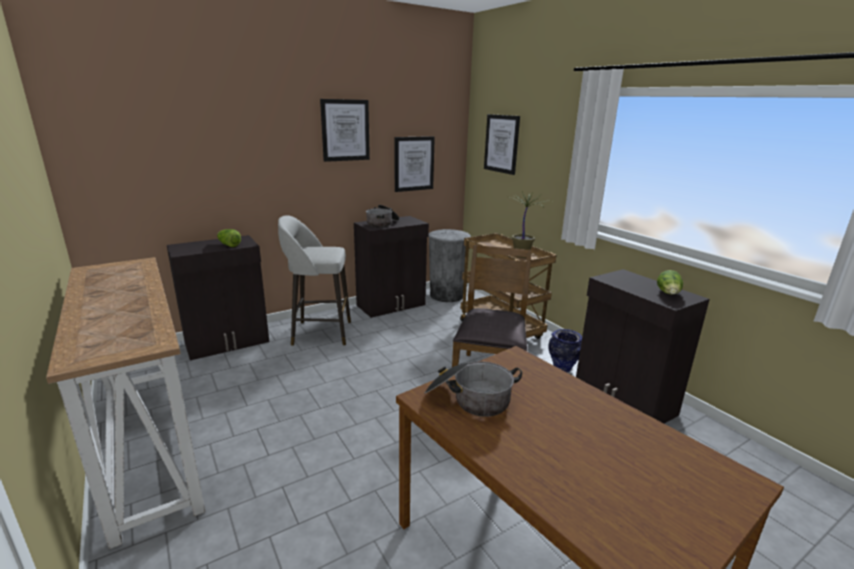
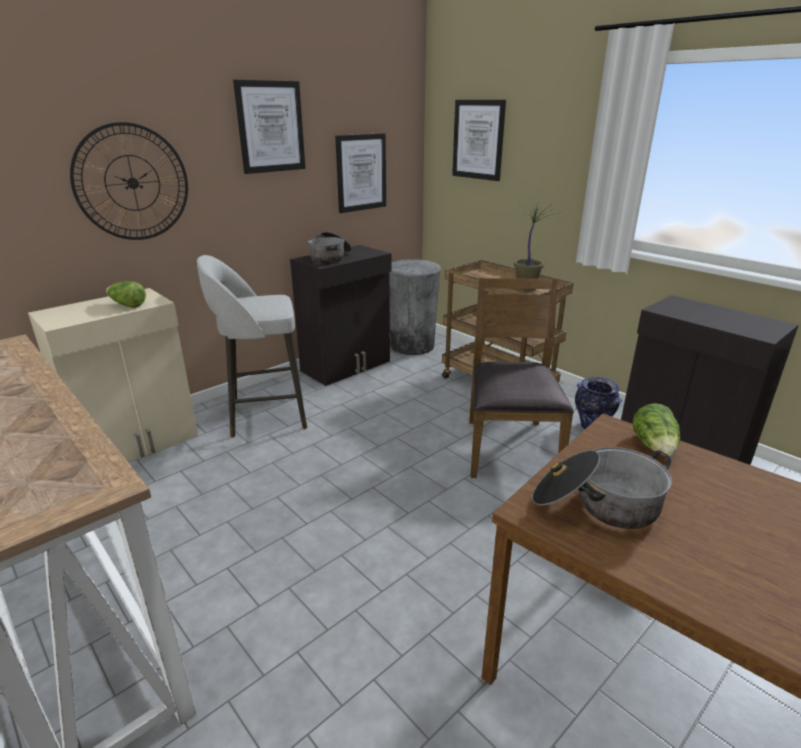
camera: 10 degrees left, 5 degrees up
(228, 342) = (138, 444): black cabinet -> beige cabinet
(244, 164) = (132, 183): none -> wall clock
(668, 294) = (749, 322): lettuce -> lettuce (654, 447)

